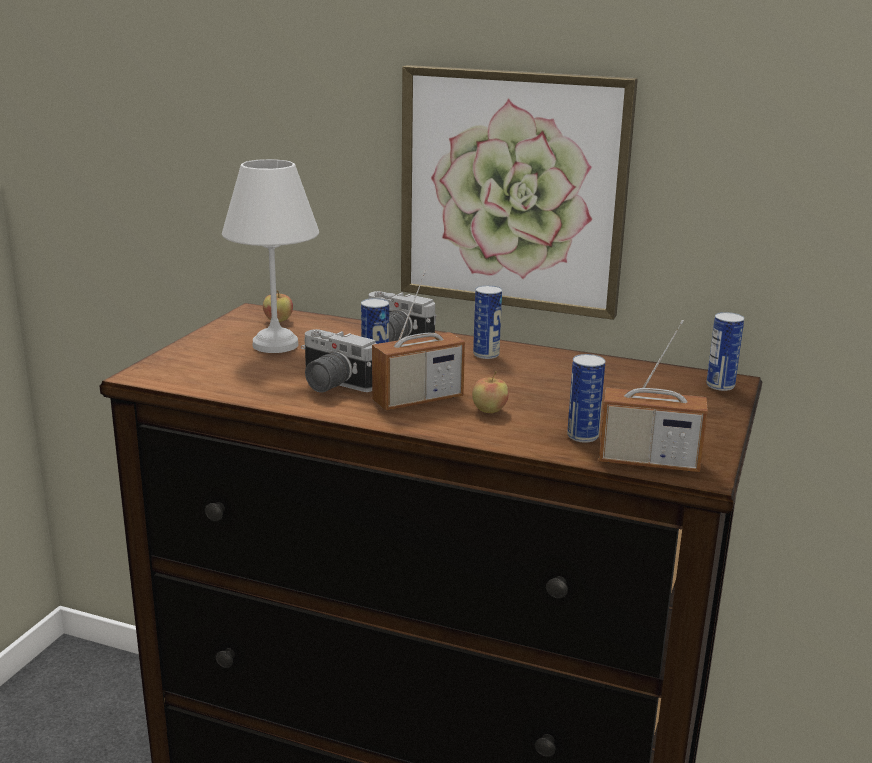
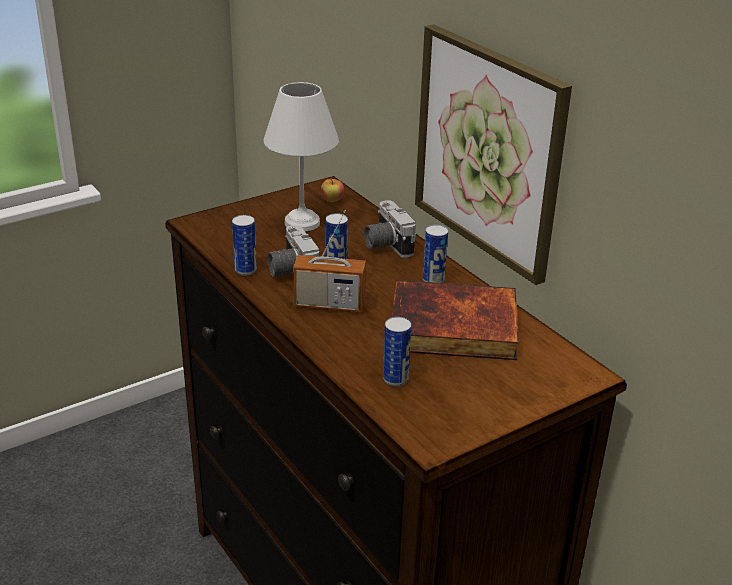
camera: 35 degrees right, 10 degrees up
(489, 410) = (363, 332): apple -> none
(565, 384) = (452, 328): none -> book
(648, 462) = (408, 419): radio -> none
(720, 386) = (573, 375): can -> can (245, 270)

